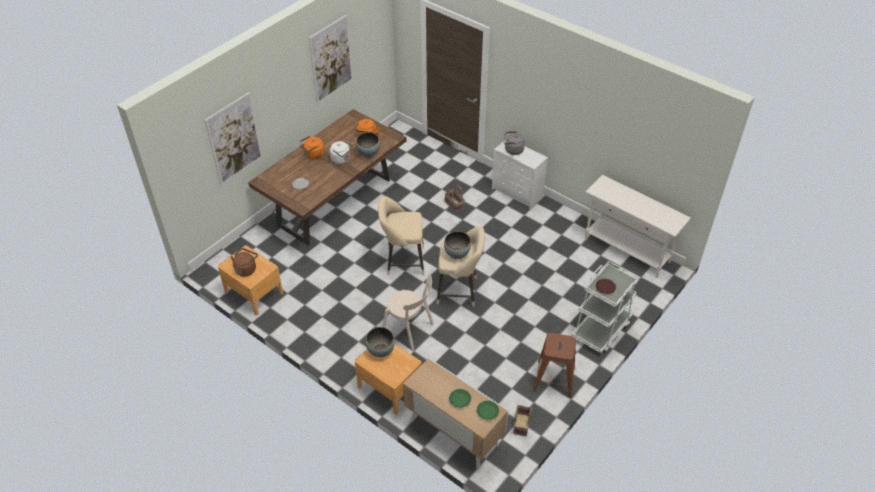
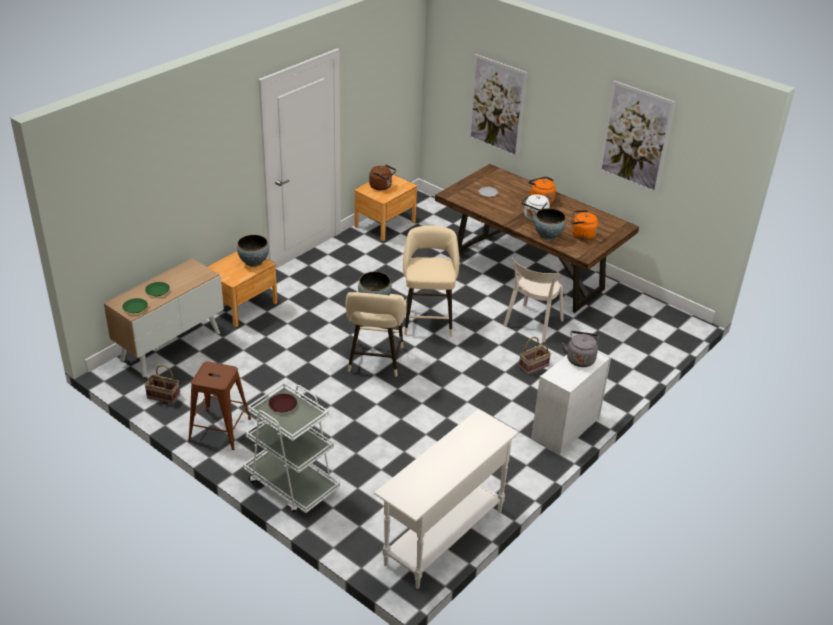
camera: 90 degrees right, 10 degrees down
(409, 330) = (317, 321): beige chair -> beige chair (532, 324)

